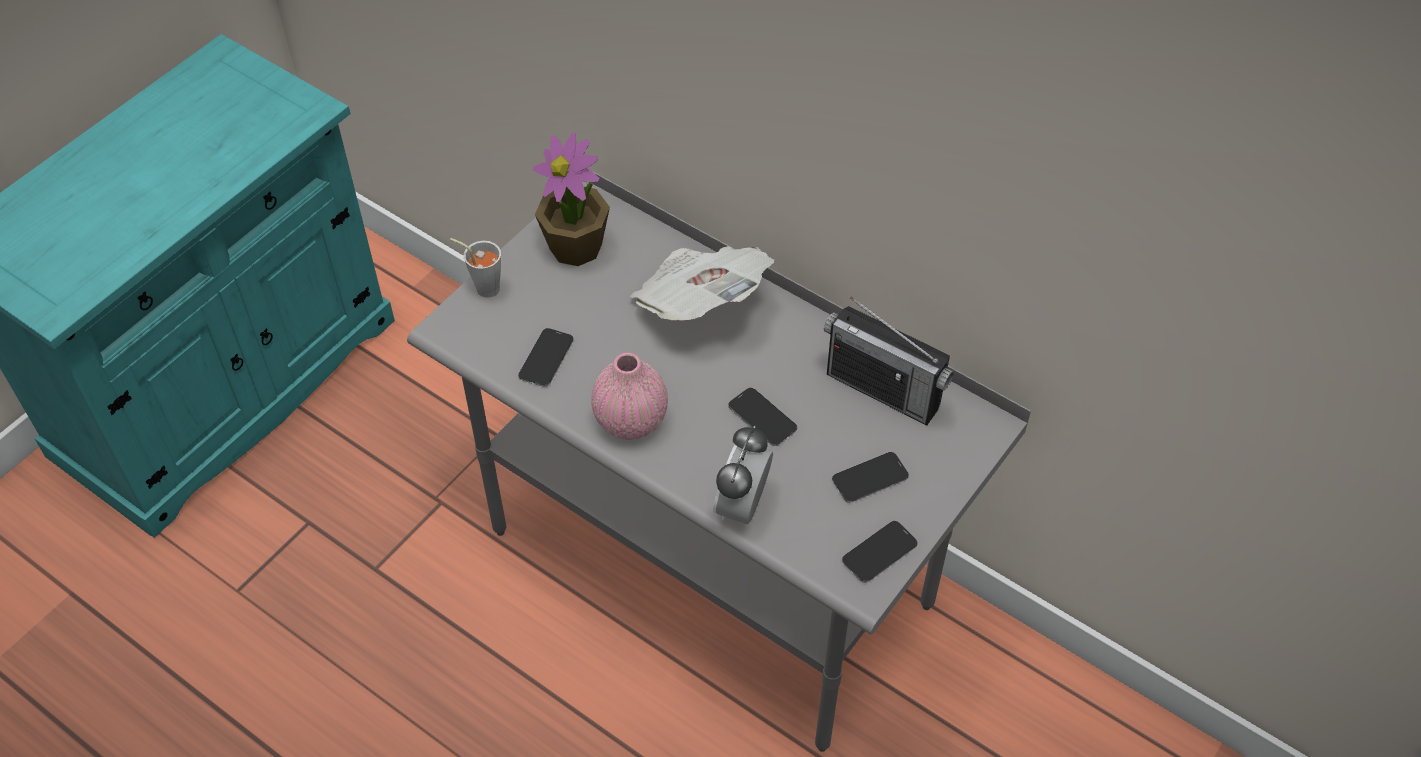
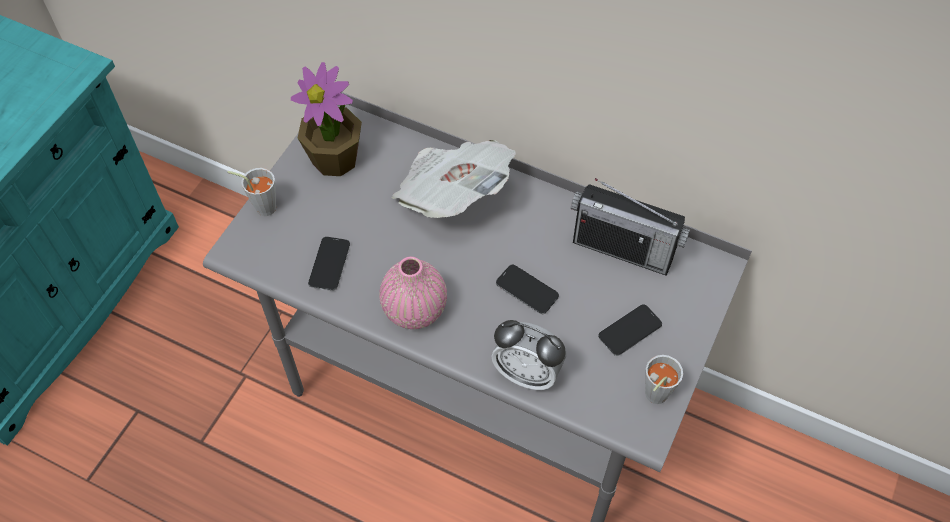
camera: 10 degrees left, 5 degrees up
(742, 505) = (527, 373): alarm clock -> alarm clock turned 75 degrees counterclockwise
(879, 552) = (653, 397): phone -> grey cup

